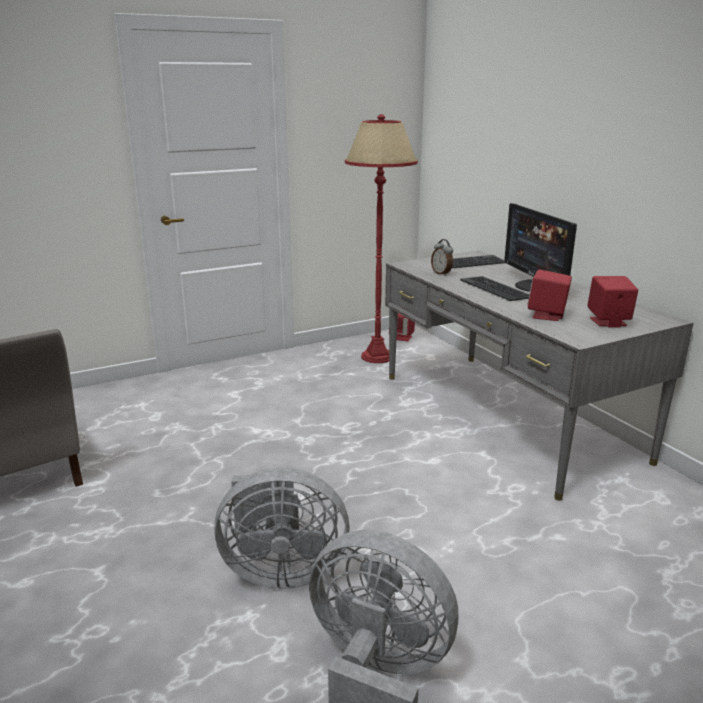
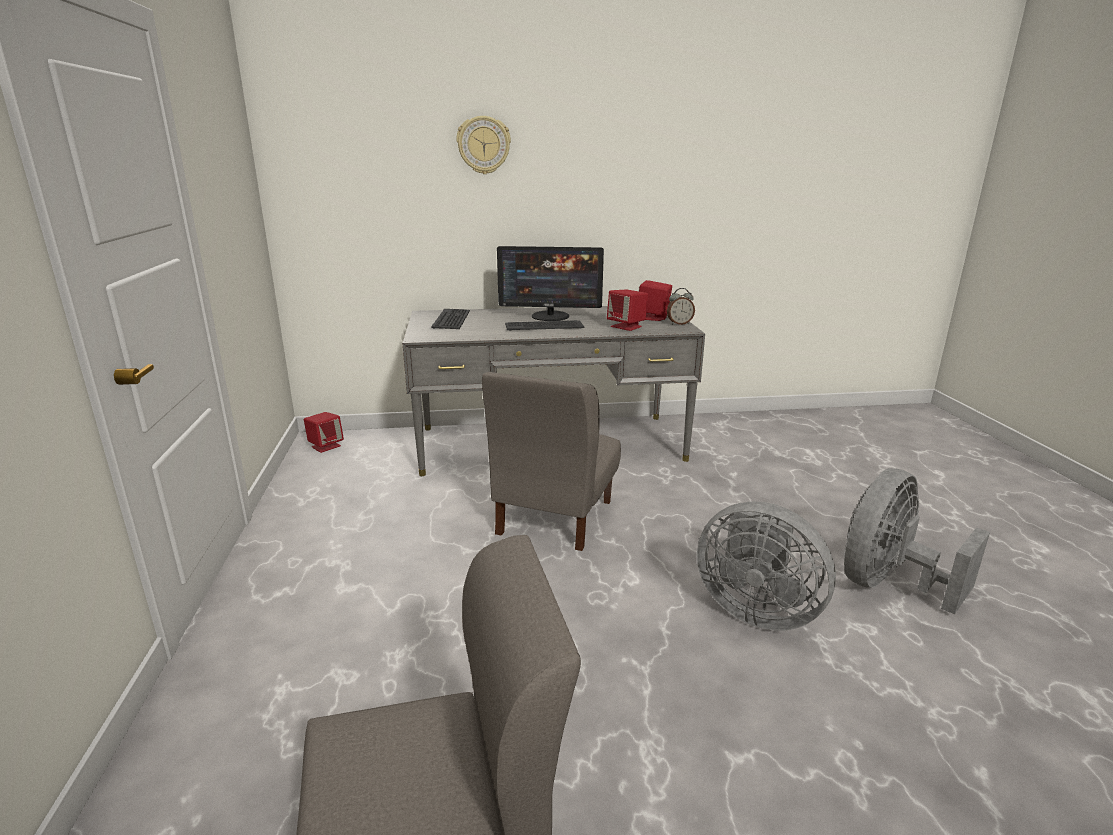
camera: 70 degrees left, 0 degrees up
(281, 570) = (755, 609): grey fan -> grey fan turned 105 degrees clockwise
(369, 444) = (554, 517): none -> grey chair
(377, 356) = (357, 470): red floor lamp -> none
(442, 273) = (474, 332): alarm clock -> alarm clock (679, 323)
(546, 102) = (483, 145): none -> wall clock

